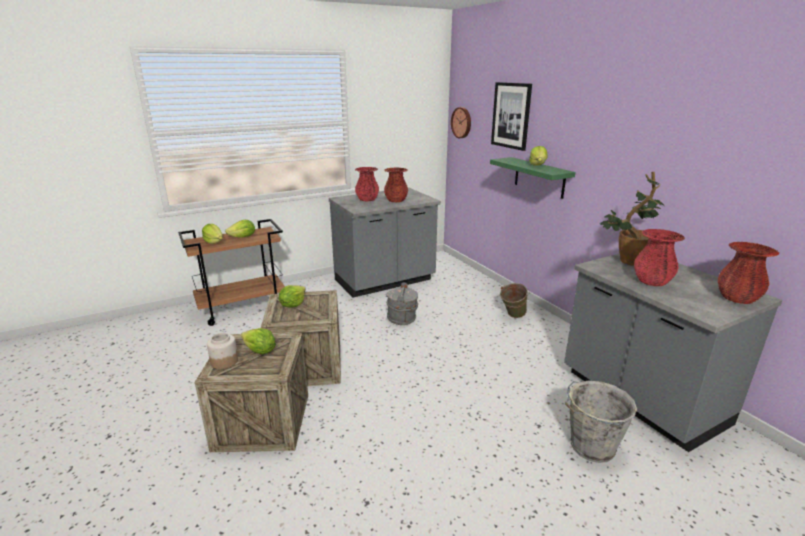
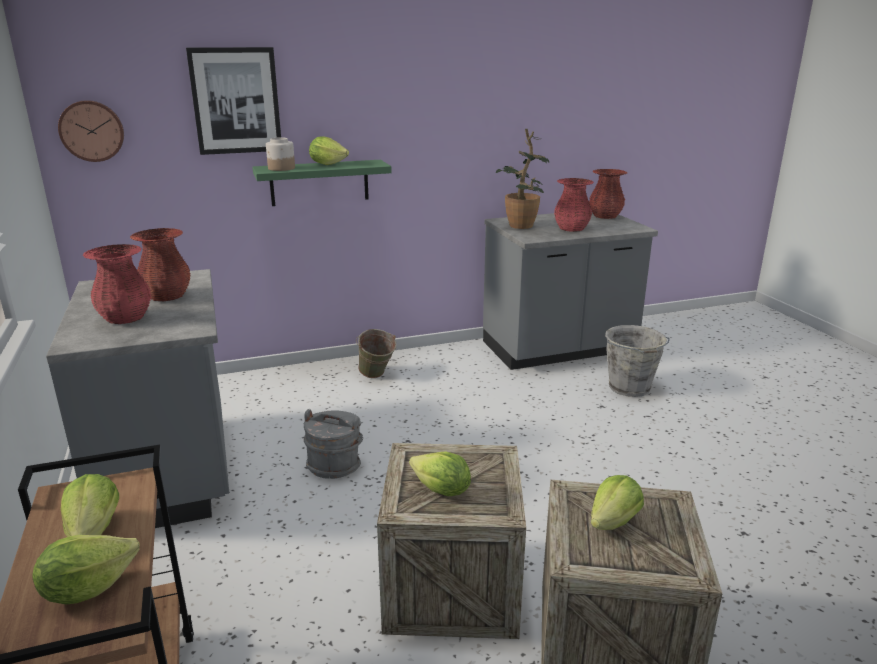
camera: 80 degrees left, 0 degrees up
(224, 361) = (651, 562): jar -> jar (281, 168)

